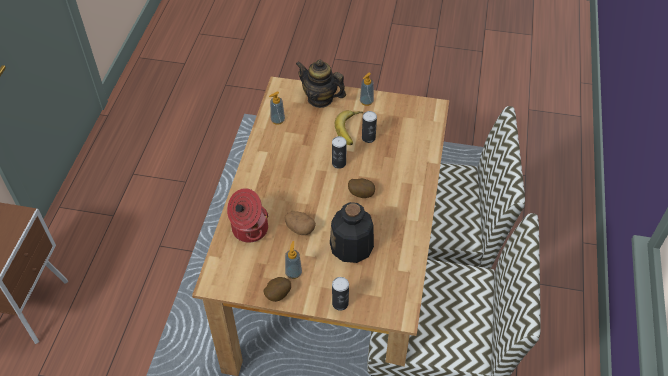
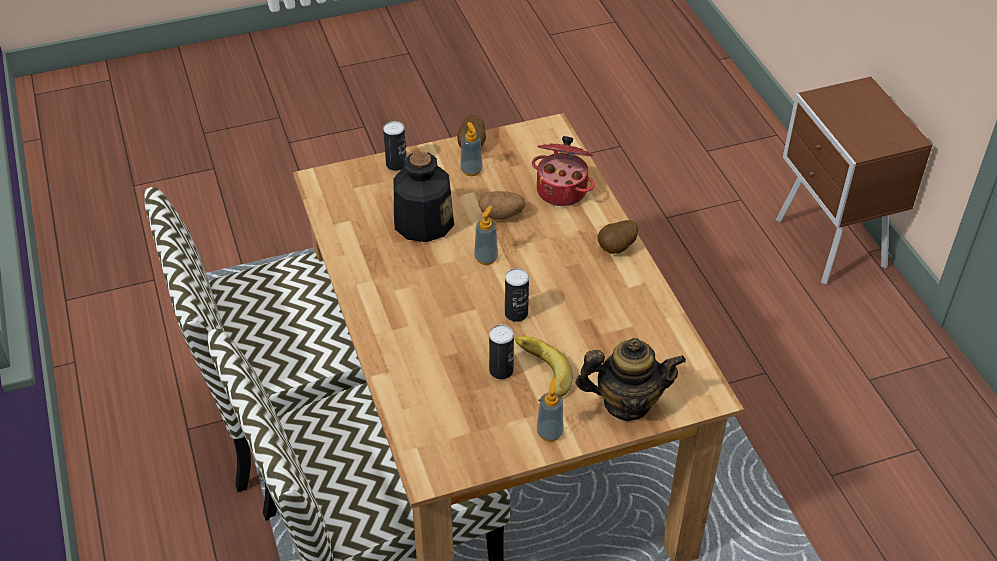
camera: 150 degrees right, 5 degrees down
(277, 120) = (659, 338): soap dispenser -> soap dispenser (486, 258)
(361, 194) = (454, 286): potato -> potato (617, 249)

